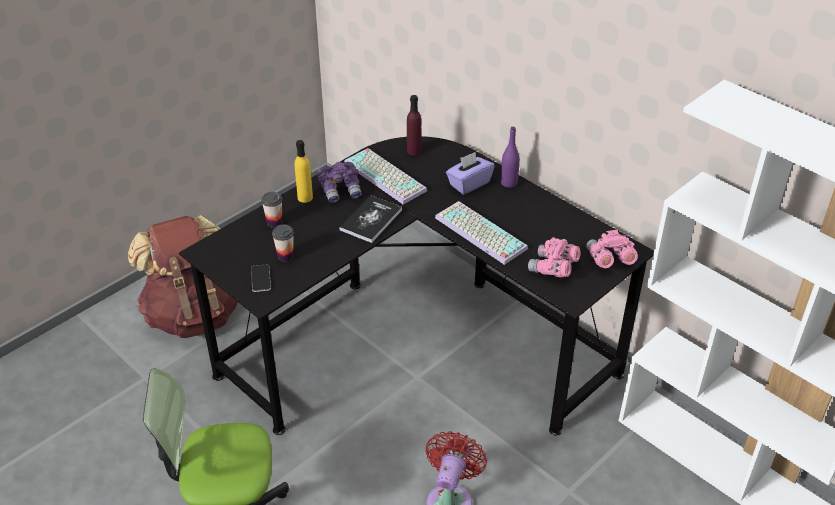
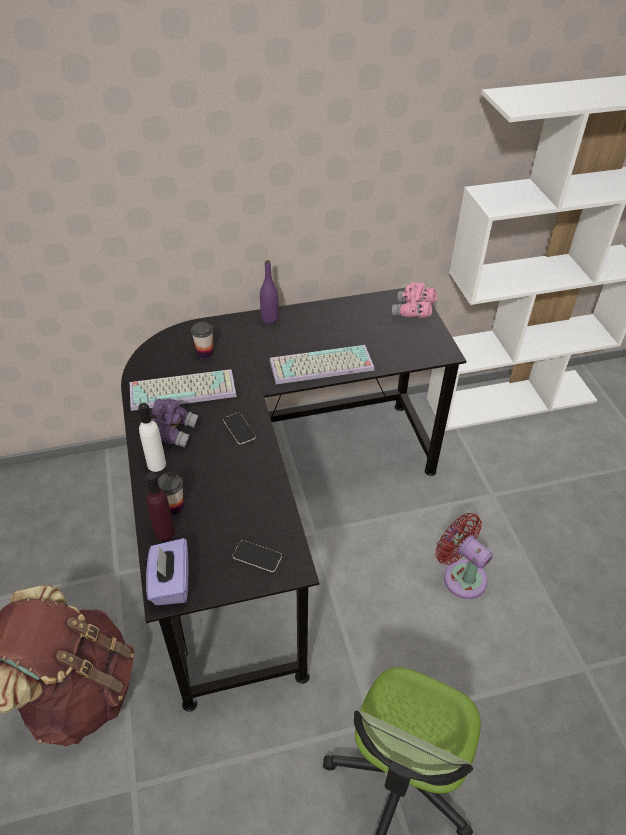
camera: 60 degrees left, 5 degrees up
(285, 256) = (237, 519): cup -> cup (205, 353)
(305, 197) = (156, 464): yellow bottle -> white bottle
(371, 220) = (239, 429): book -> phone
(414, 151) = (164, 354): purple bottle -> purple bottle (164, 532)
(469, 183) = (247, 342): purple tissue box -> purple tissue box (170, 583)
(553, 268) = (400, 345): pink binoculars -> none

